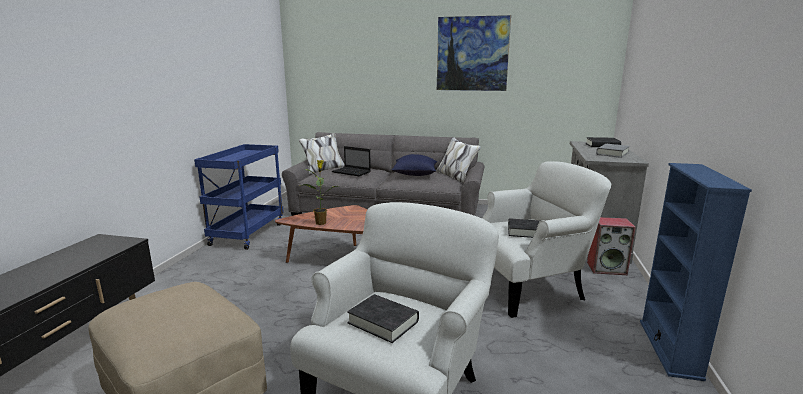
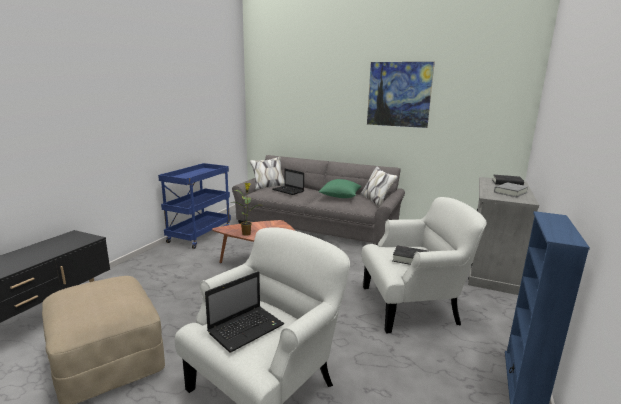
camera: 10 degrees right, 0 degrees up
(383, 322) = (247, 328): black book -> laptop
(414, 174) = (340, 196): blue pillow -> green pillow
(607, 268) = (494, 297): speaker -> none

